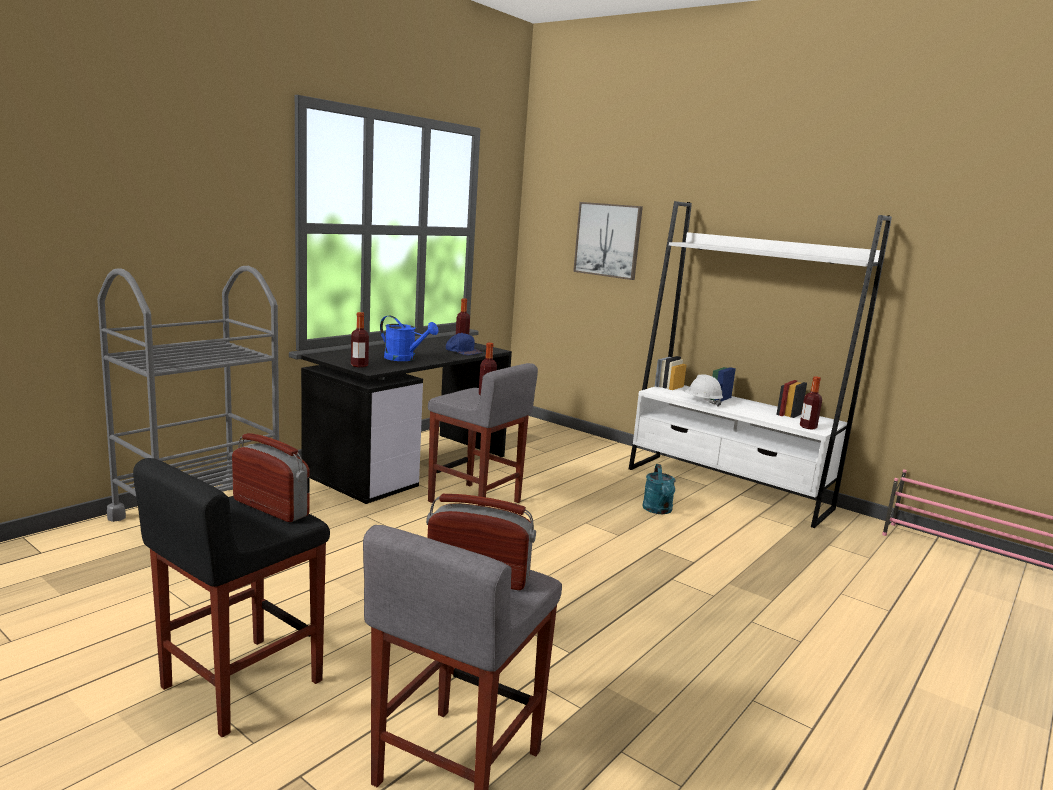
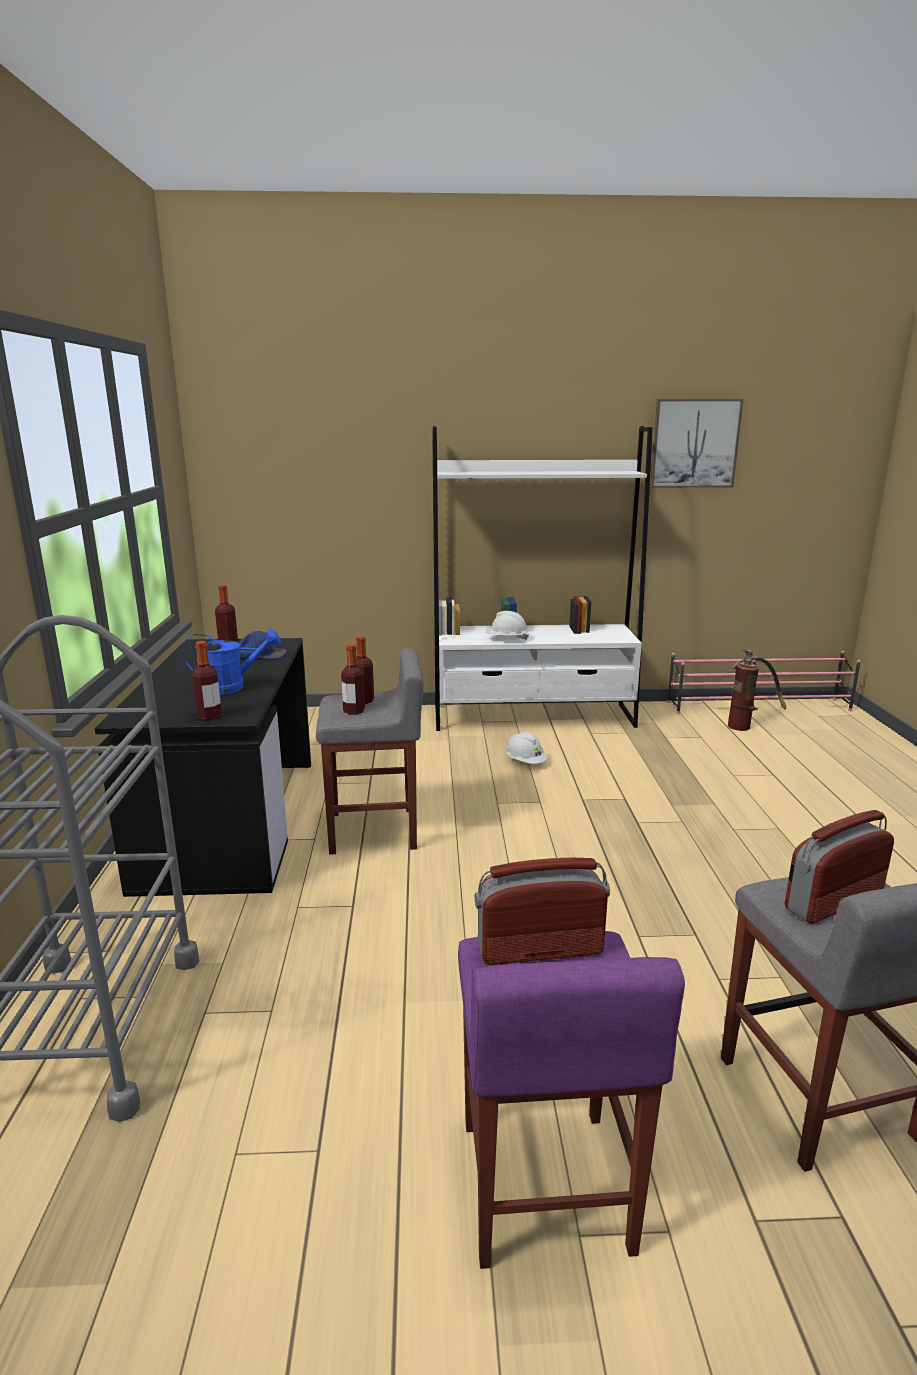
camera: 40 degrees left, 5 degrees up
(240, 684) = (544, 1187): black stool -> purple stool
(608, 240) = (328, 478): picture -> picture (694, 443)
(658, 510) = (525, 762): turquoise watering can -> white hard hat
(808, 427) = (616, 638): bottle -> bottle (354, 711)
(948, 571) = (747, 726): none -> fire extinguisher

